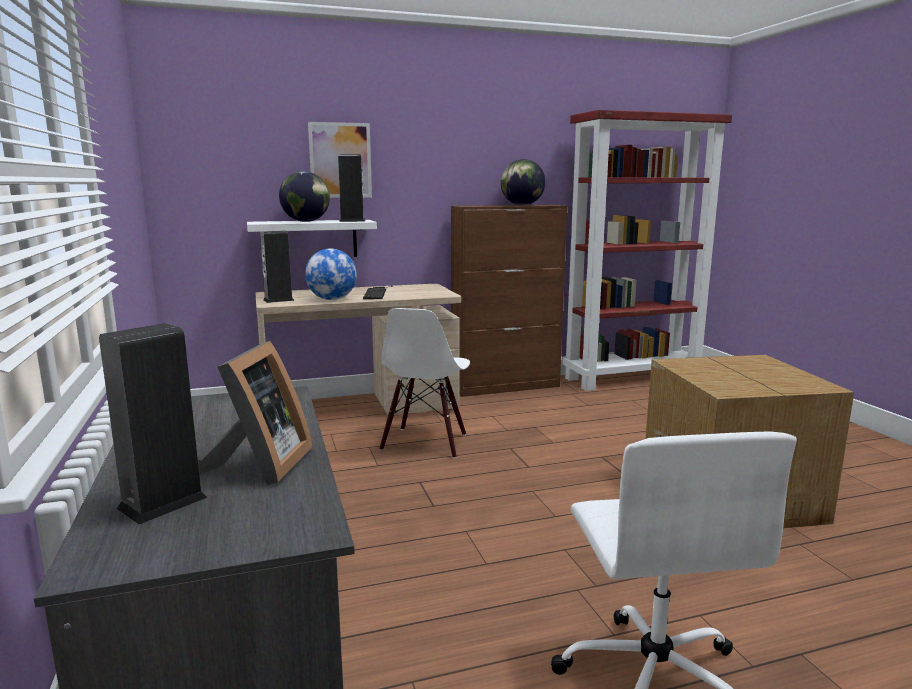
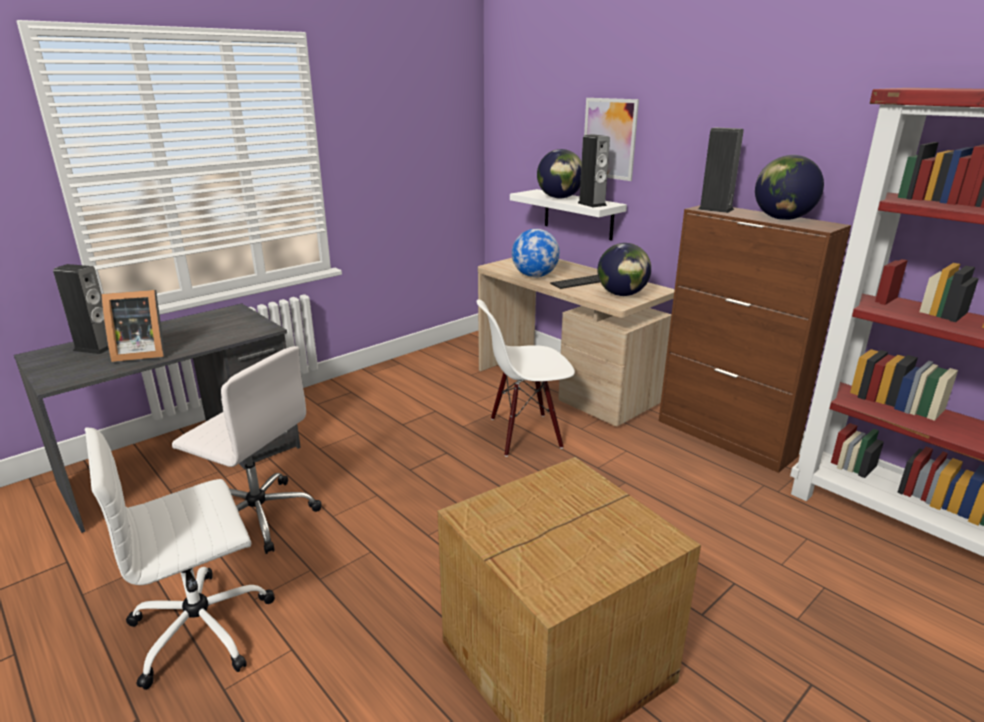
camera: 65 degrees right, 10 degrees up
(278, 300) = (510, 264): speaker -> speaker (715, 209)
(425, 291) = (622, 294): none -> globe
(448, 618) = (258, 517): none -> white office chair

